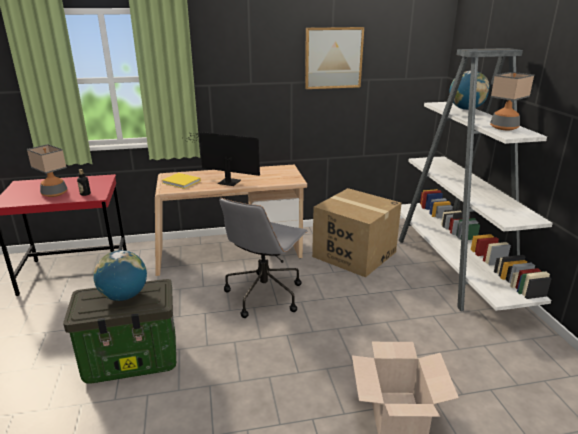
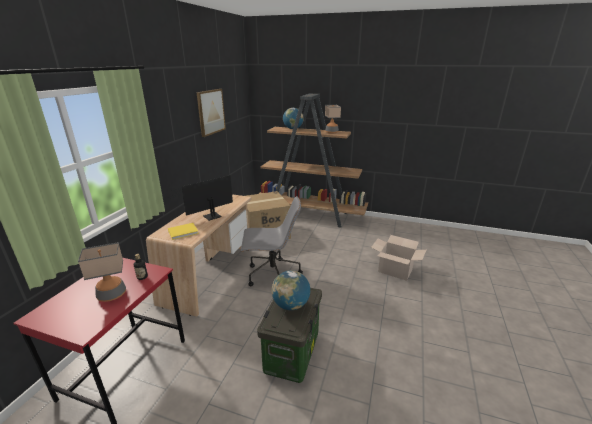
camera: 60 degrees left, 0 degrees up
(264, 294) = (272, 275): grey office chair -> grey office chair turned 60 degrees counterclockwise
(454, 270) = (309, 215): white bookcase -> brown bookcase

